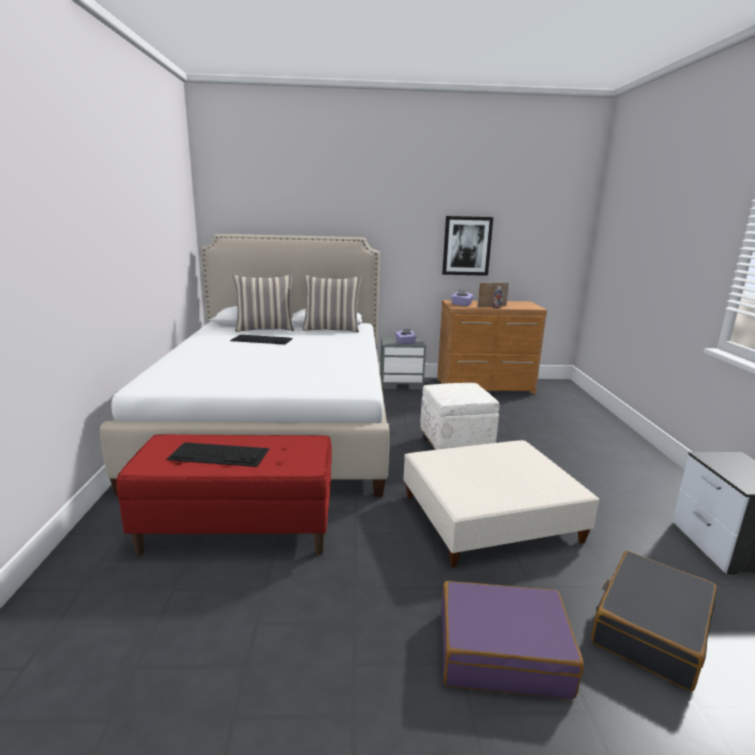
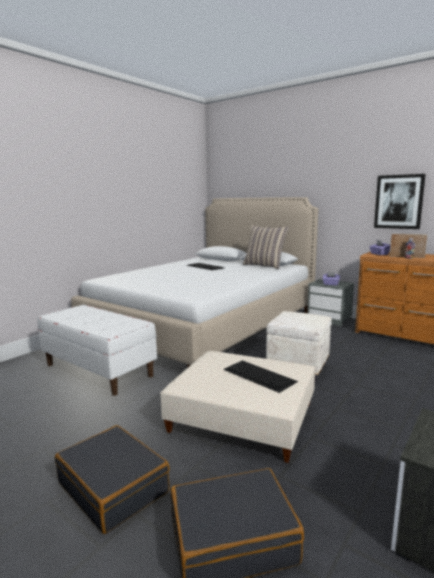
camera: 40 degrees right, 5 degrees down
(220, 454) = (88, 318): keyboard -> keyboard (260, 375)
(239, 530) = (99, 370): red bench -> white bench
(265, 329) = (222, 262): pillow -> none
(502, 651) = (114, 487): purple suitcase -> black suitcase

